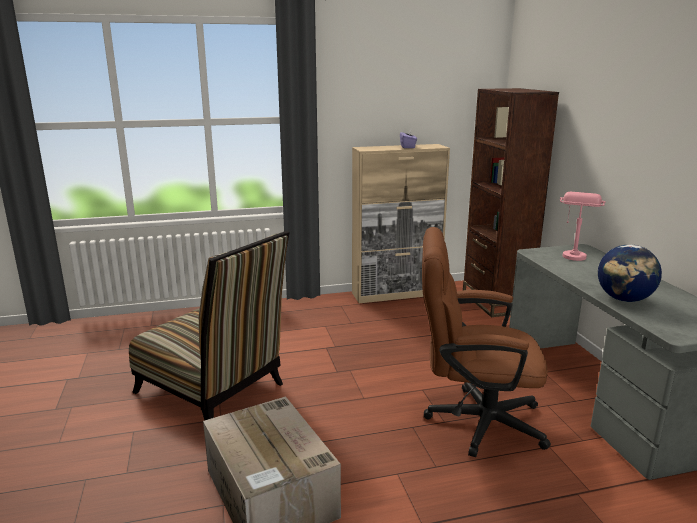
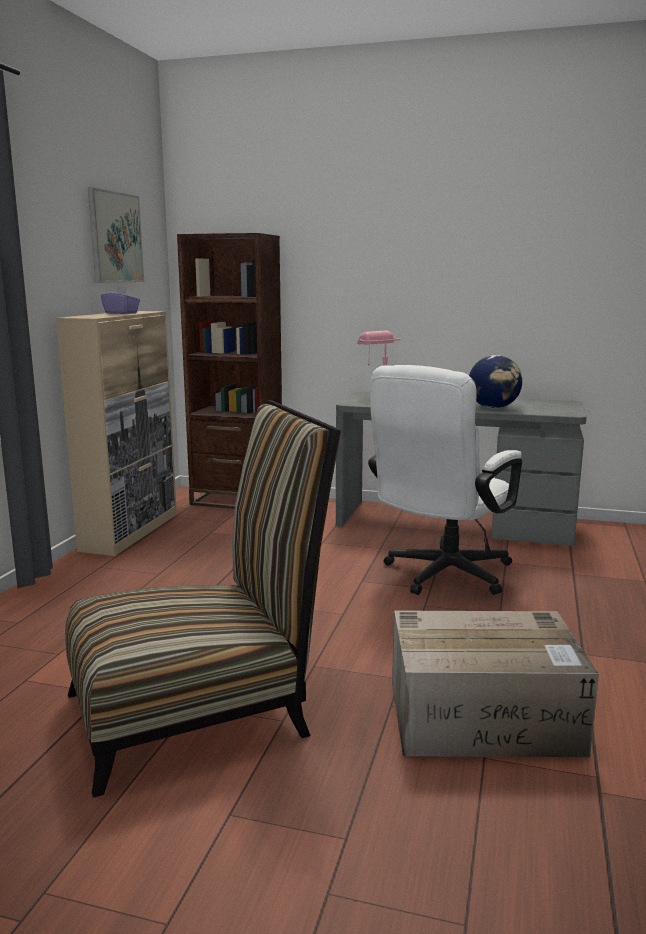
camera: 60 degrees left, 5 degrees down
(432, 91) = (115, 237): none -> picture
(473, 421) = (441, 576): brown office chair -> white office chair

